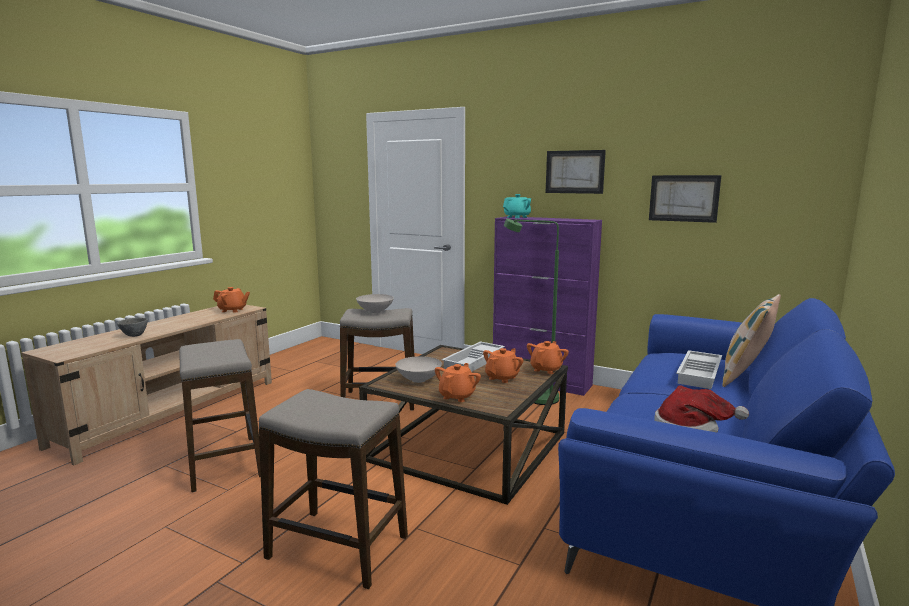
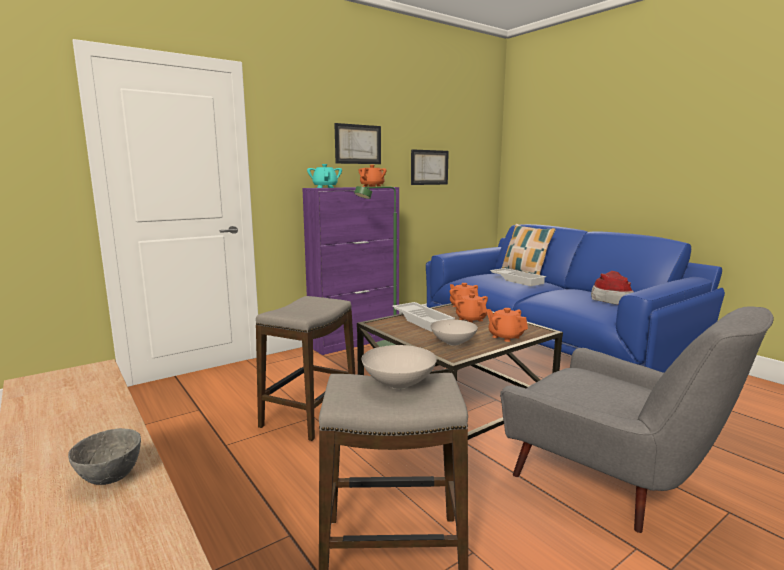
camera: 65 degrees left, 0 degrees up
(232, 310) = (79, 381): orange teapot -> orange teapot (372, 186)
(338, 548) = (612, 484): stool -> grey armchair
(375, 311) = (296, 307): white bowl -> white bowl (397, 384)

